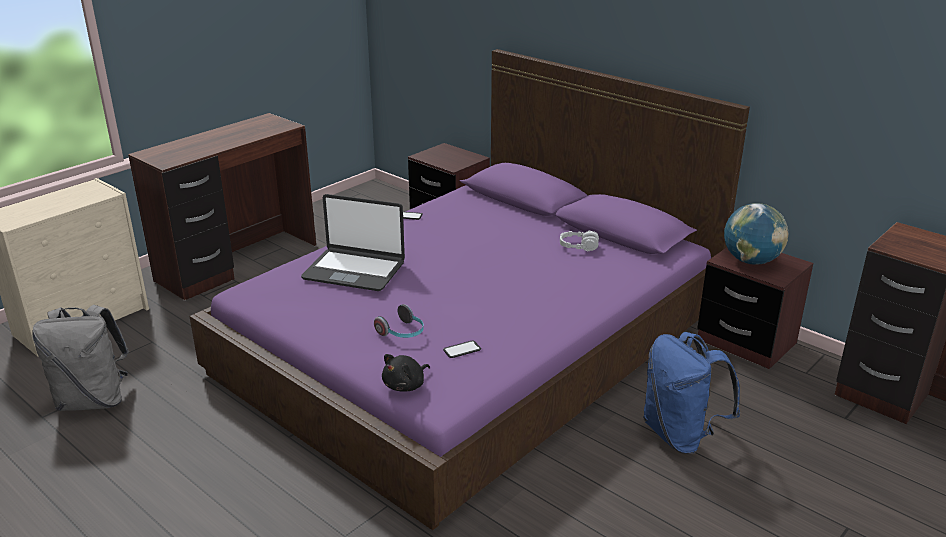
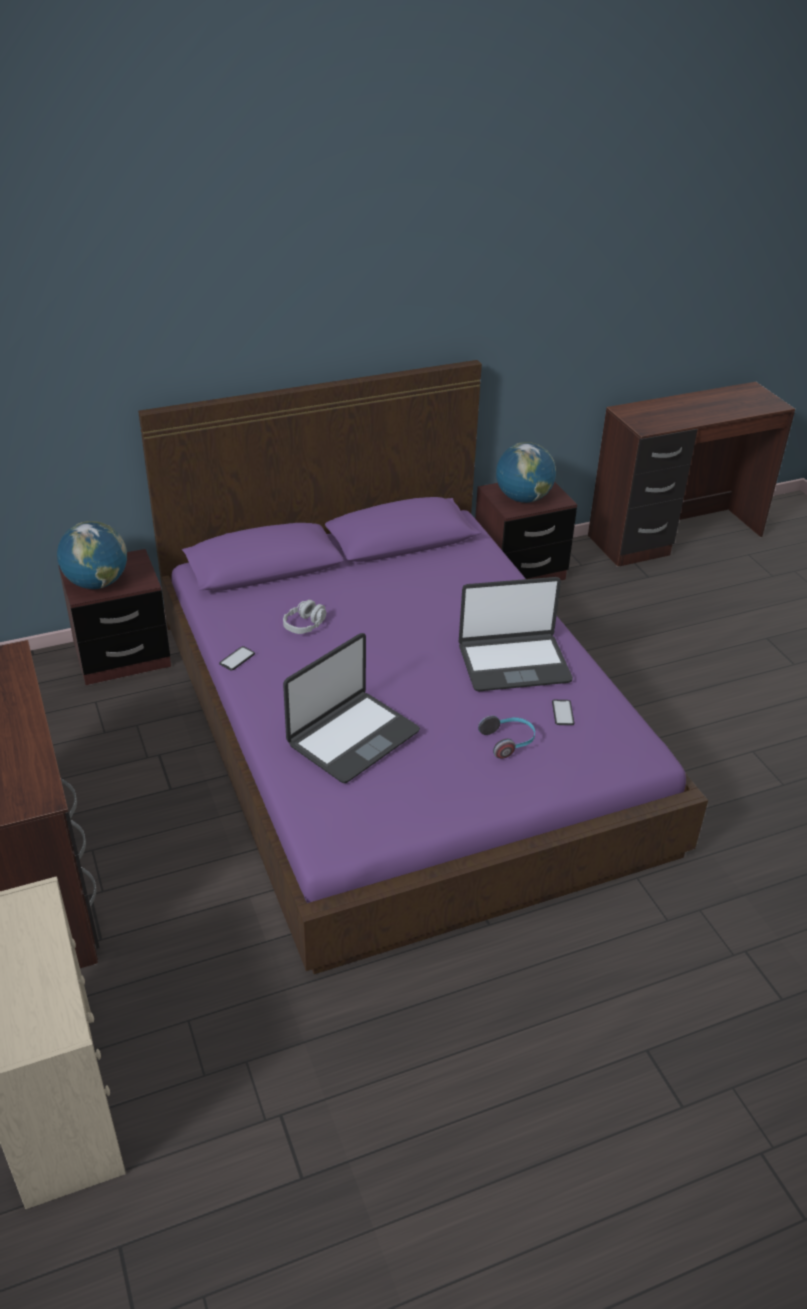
camera: 65 degrees left, 10 degrees up
(93, 400) = (297, 1109): grey backpack -> none
(406, 385) = (605, 768): black plush toy -> none
(437, 156) = (97, 583): none -> globe
(507, 313) = (513, 663): none -> laptop
(578, 247) = (411, 574): grey headphones -> grey headphones (304, 624)
(680, 435) = (627, 664): blue backpack -> none

